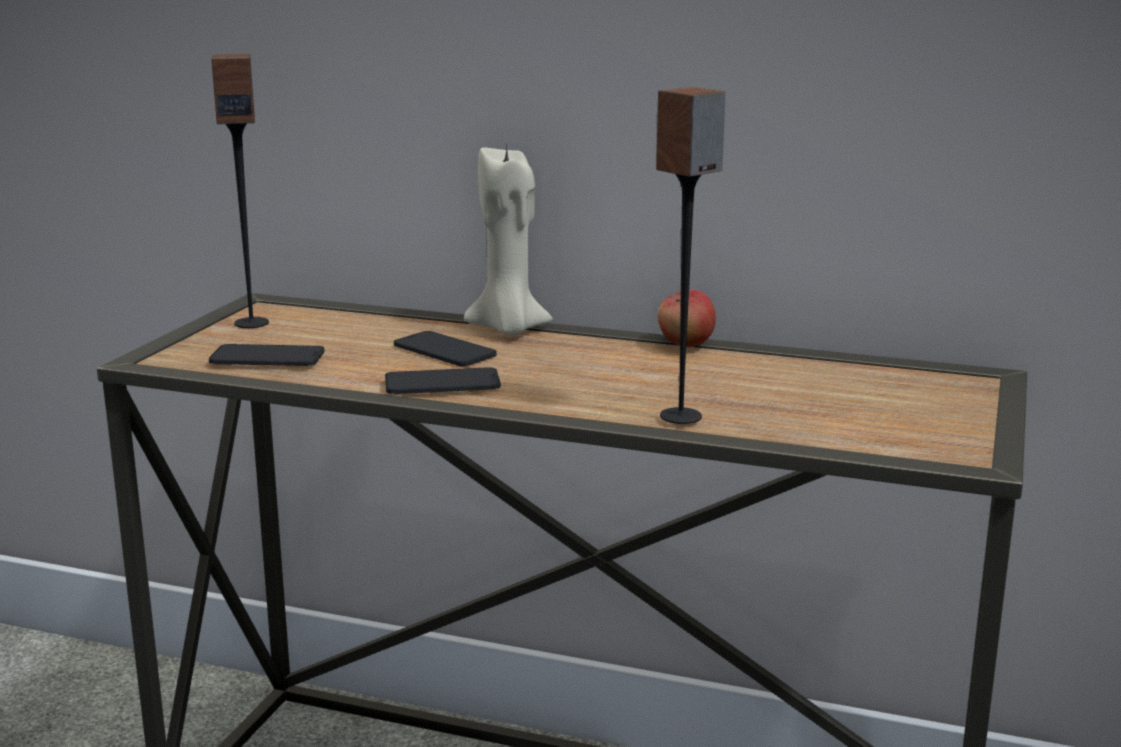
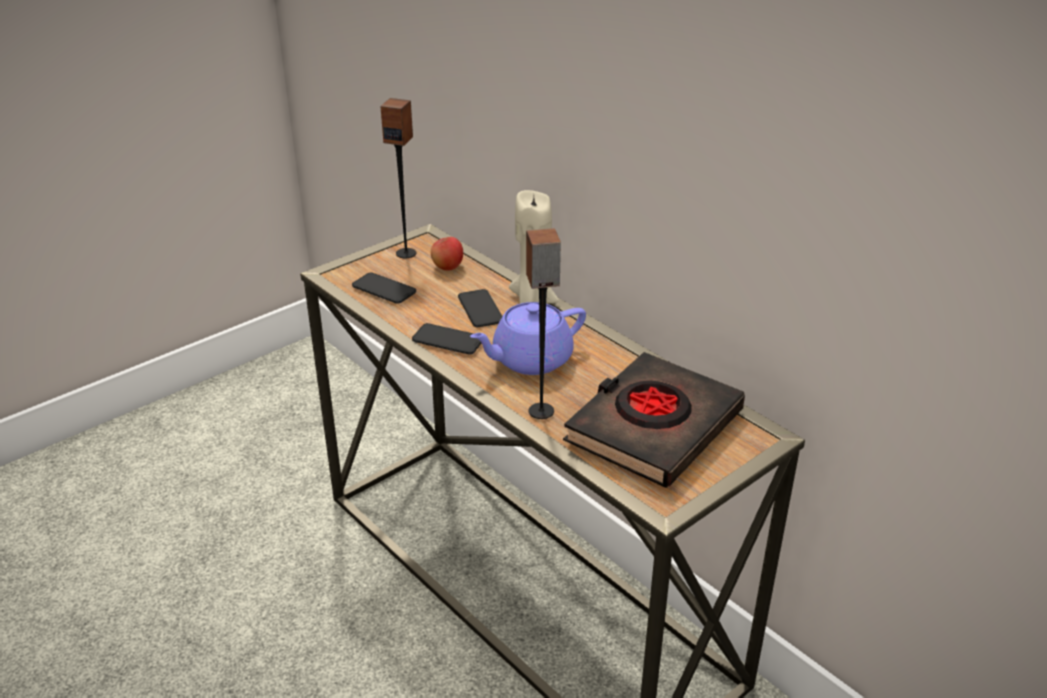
camera: 30 degrees right, 15 degrees up
(588, 379) = (530, 360): none -> purple teapot
(685, 344) = (618, 345): apple -> apple (447, 267)
(845, 398) = (653, 427): none -> black book

